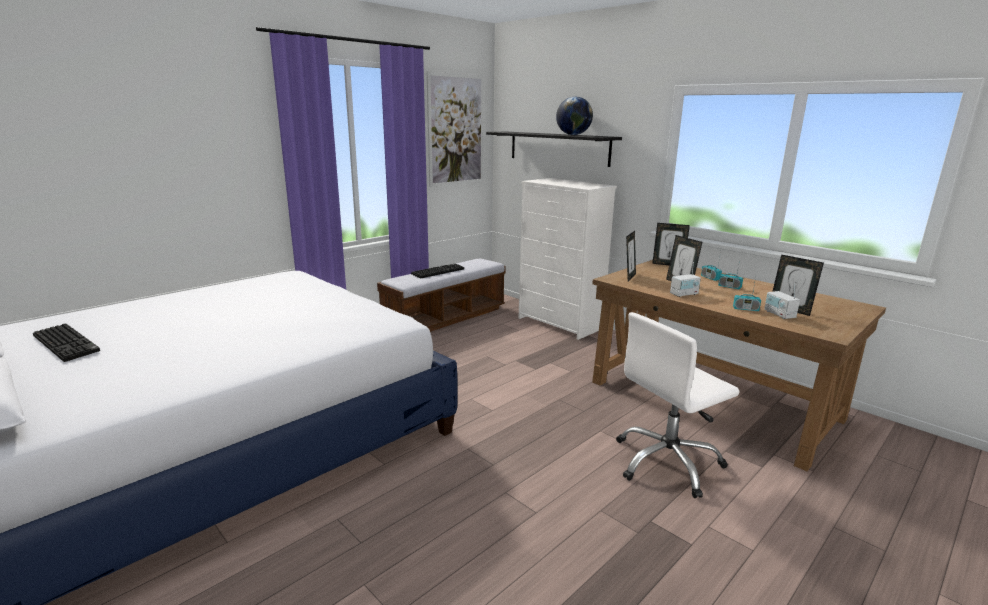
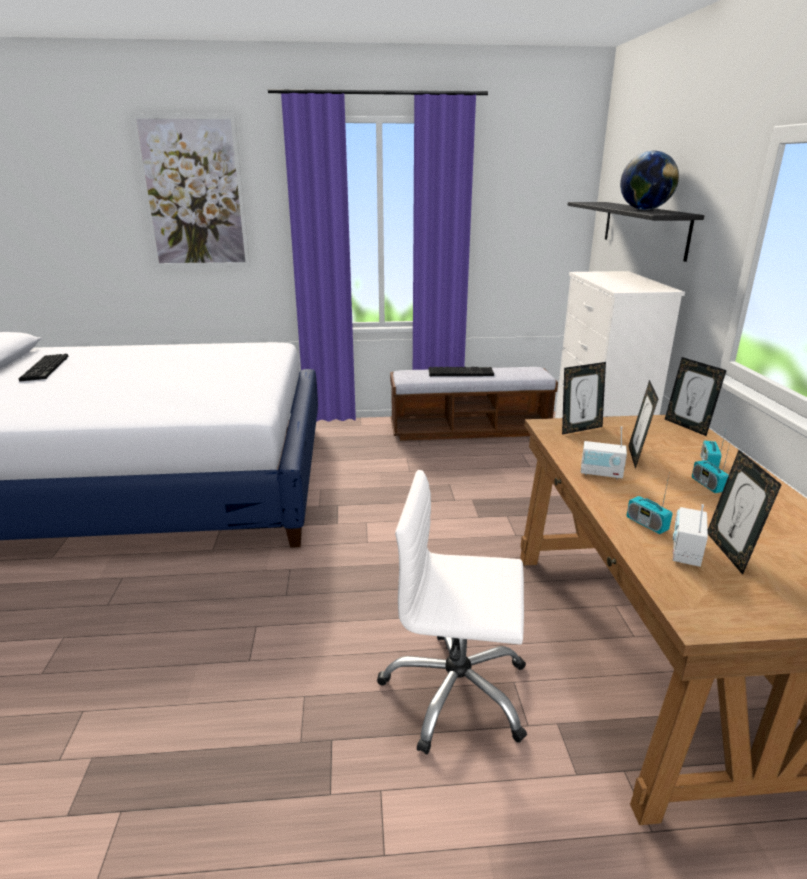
camera: 40 degrees right, 5 degrees up
(456, 130) = (531, 199): picture -> picture (193, 194)

